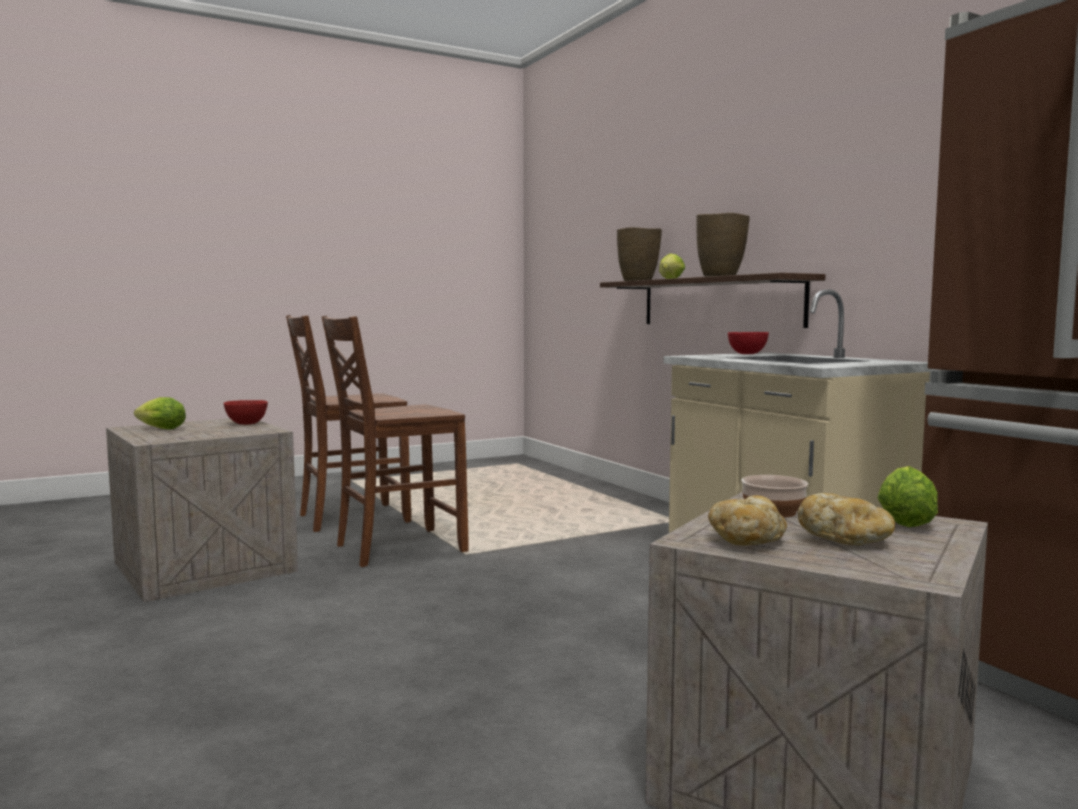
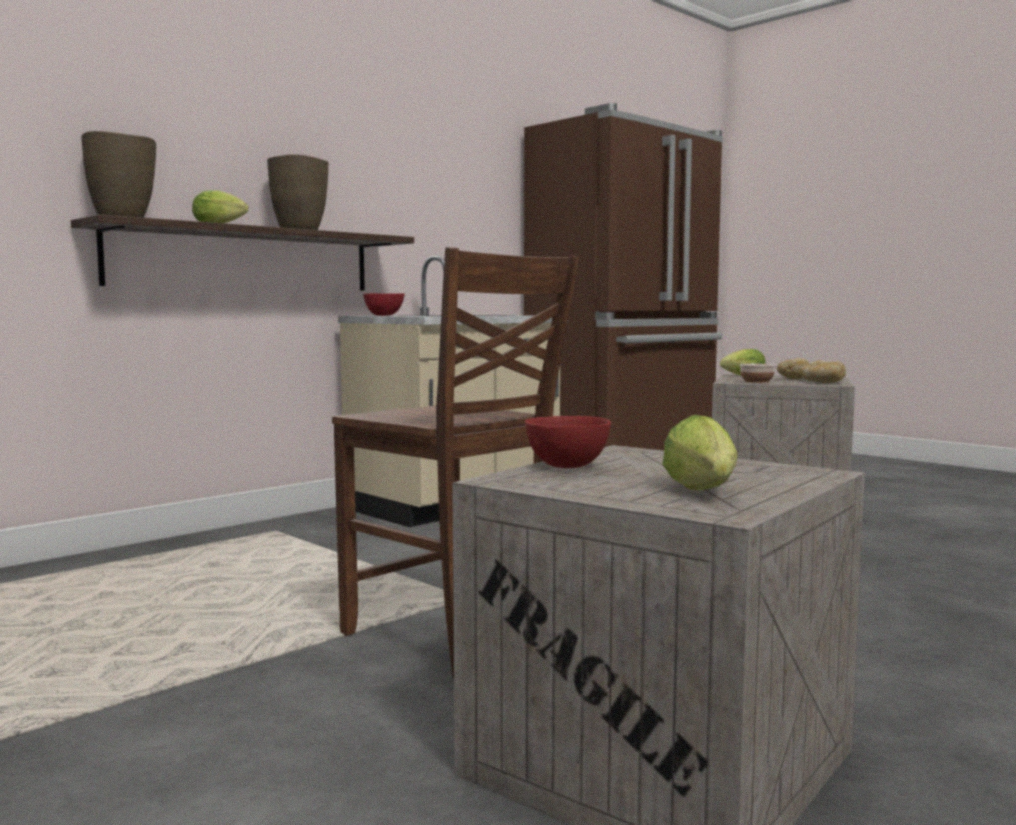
camera: 105 degrees left, 0 degrees up
(351, 518) = (251, 714): brown chair -> none

